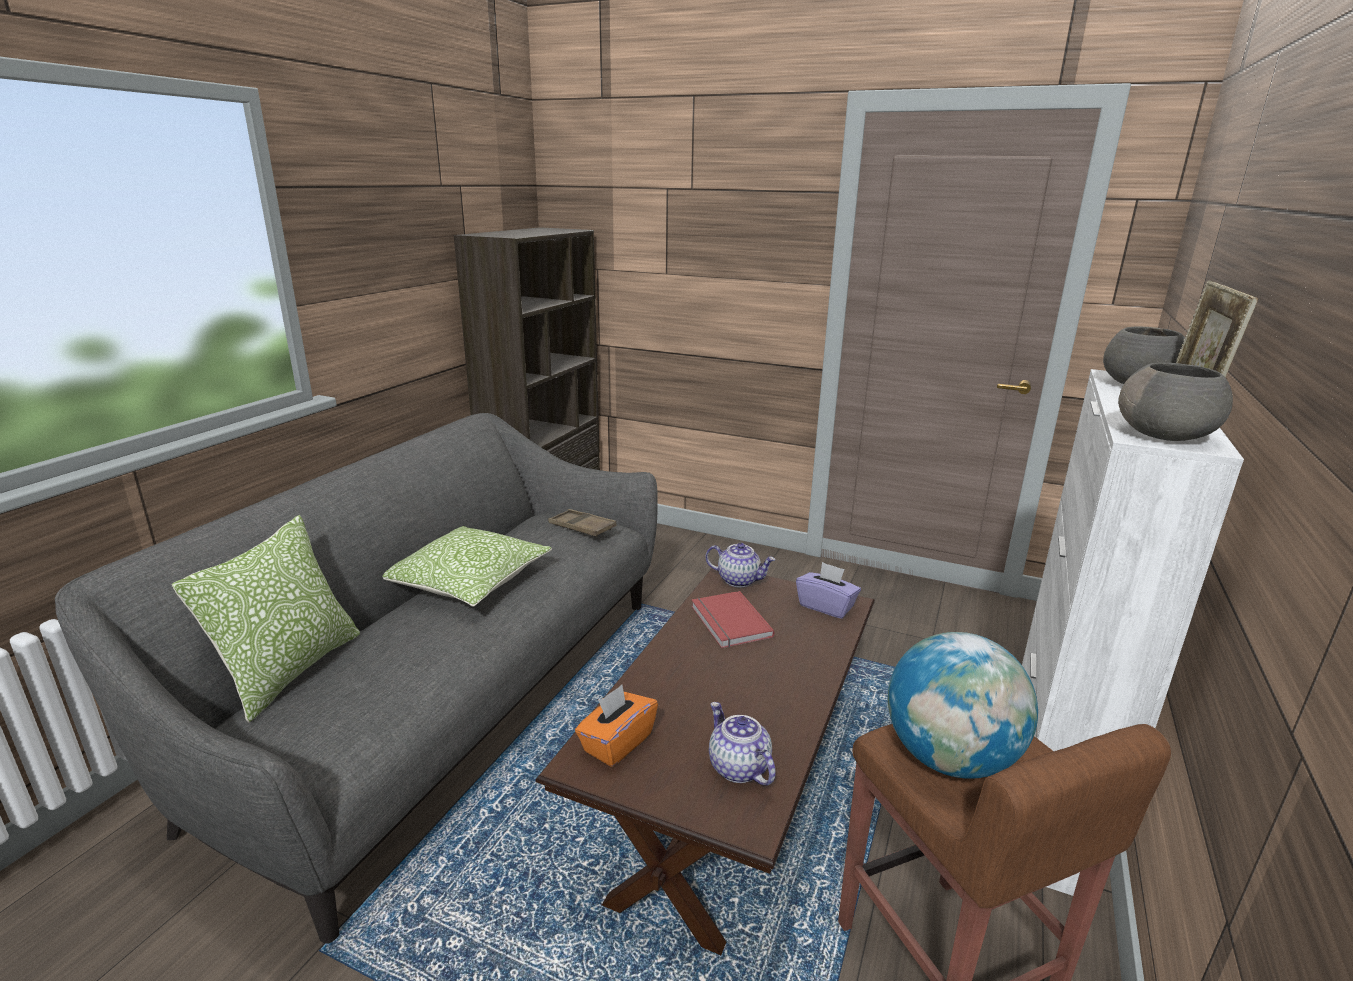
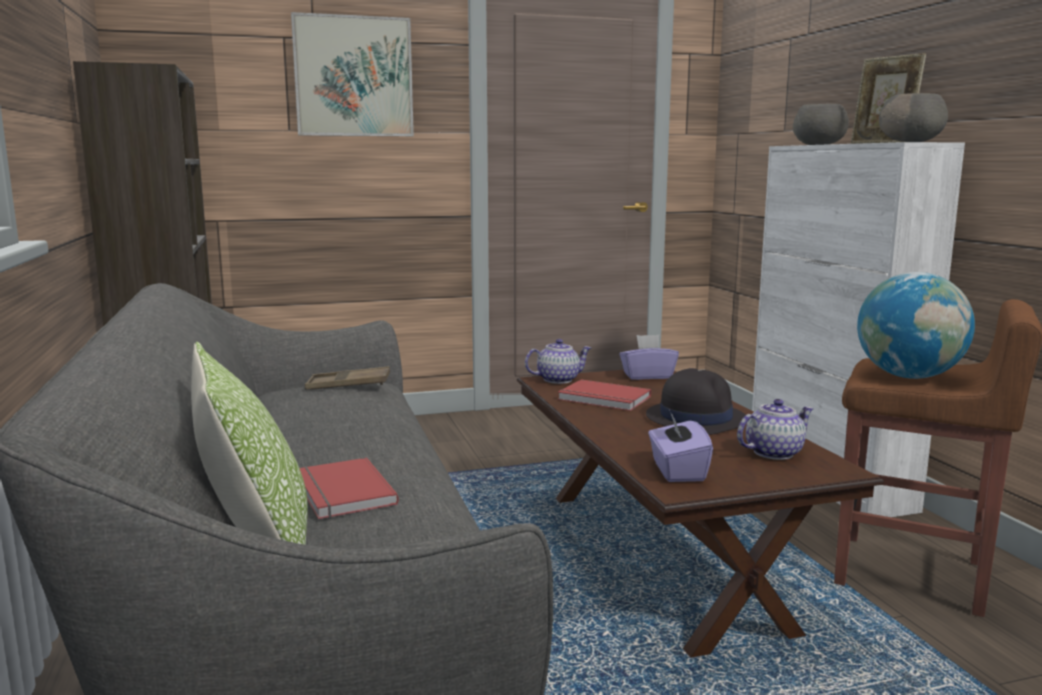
camera: 40 degrees left, 10 degrees down
(392, 644) = (341, 492): none -> red book
(468, 581) = (316, 439): pillow -> none
(617, 743) = (677, 471): orange tissue box -> purple tissue box
(722, 226) = (353, 76): none -> picture
(737, 767) = (773, 452): teapot -> teapot turned 135 degrees clockwise
(758, 685) = (695, 418): none -> black hat

